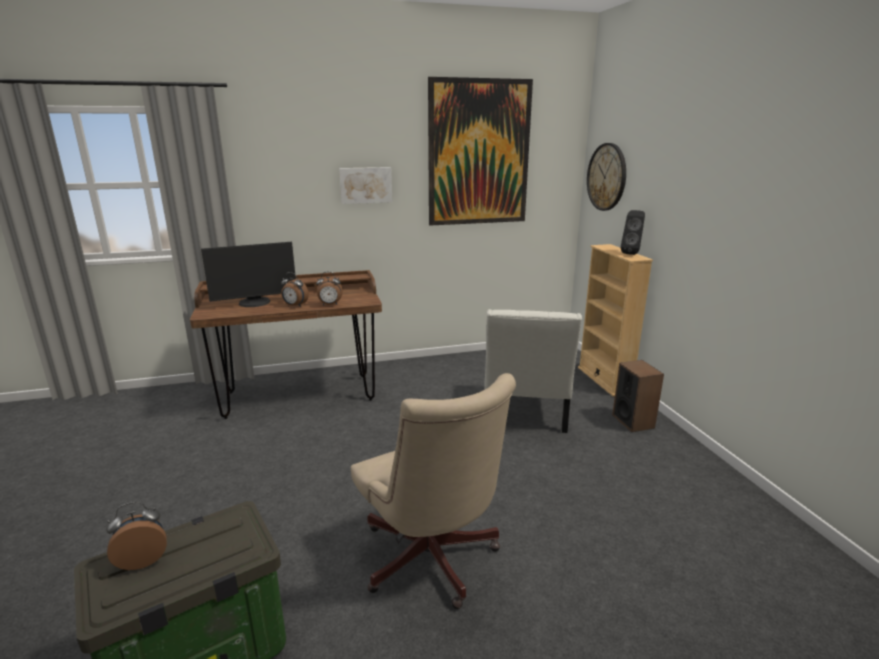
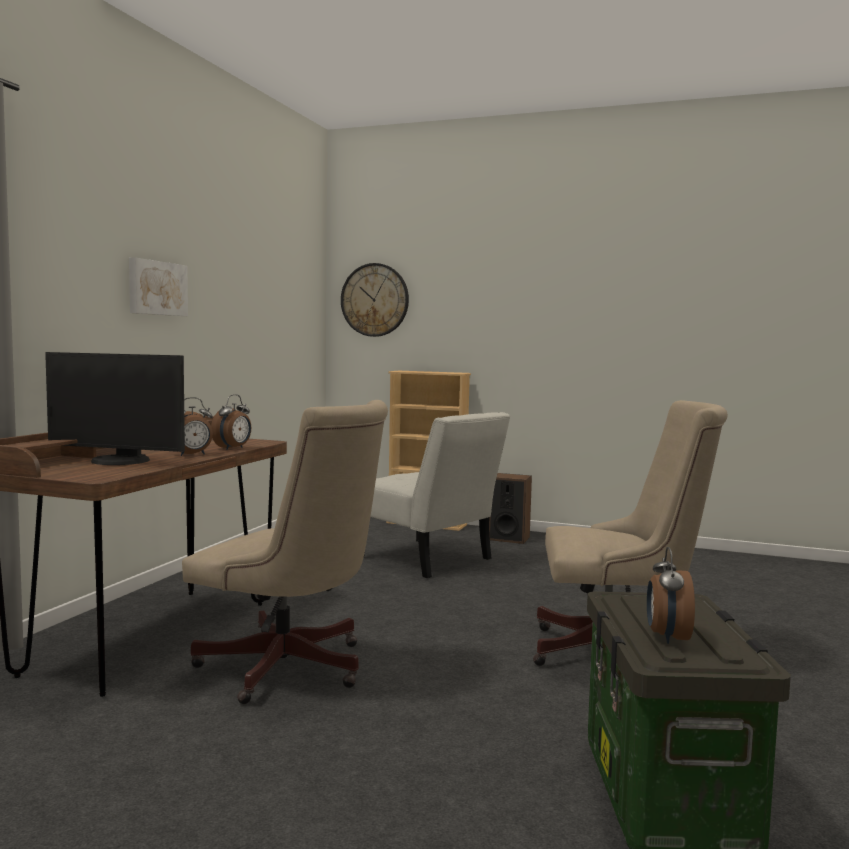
camera: 55 degrees left, 15 degrees down
(255, 303) = (118, 461): monitor -> monitor turned 90 degrees clockwise
(290, 448) = (291, 670): none -> beige office chair
(479, 153) = (256, 262): picture -> none
(631, 253) = (443, 371): black speaker -> none

